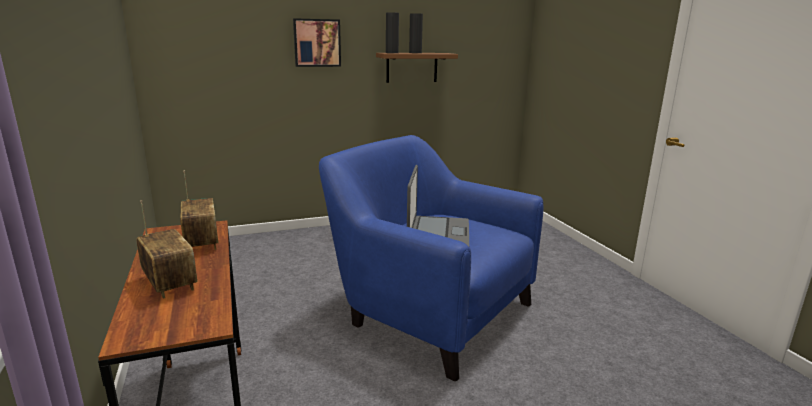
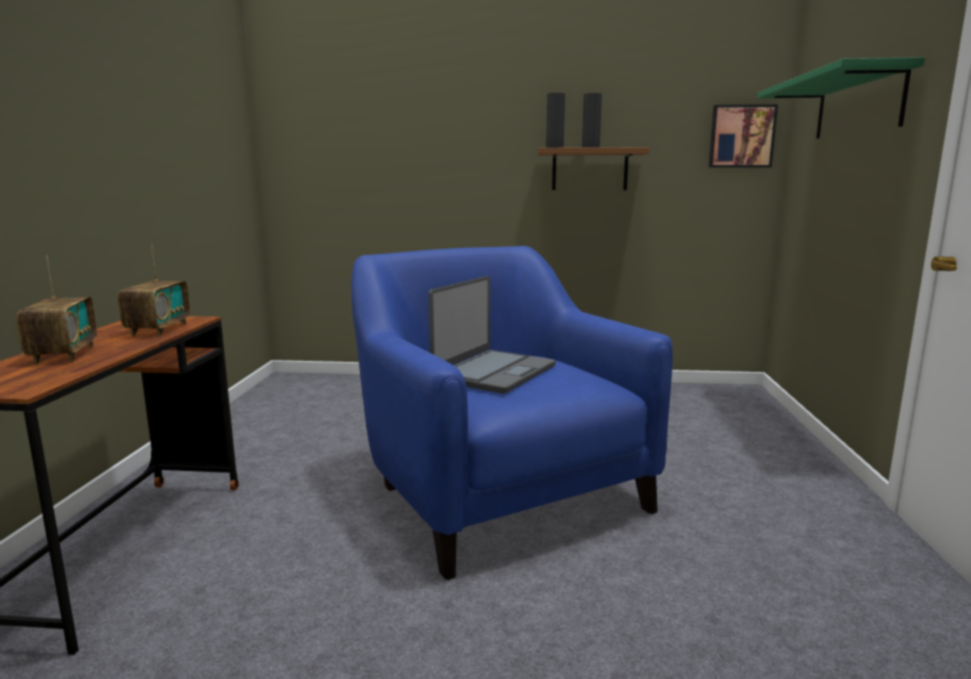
camera: 25 degrees right, 5 degrees down
(317, 43) = (460, 137): picture -> picture (741, 136)
(595, 37) = (858, 105): none -> green shelf

